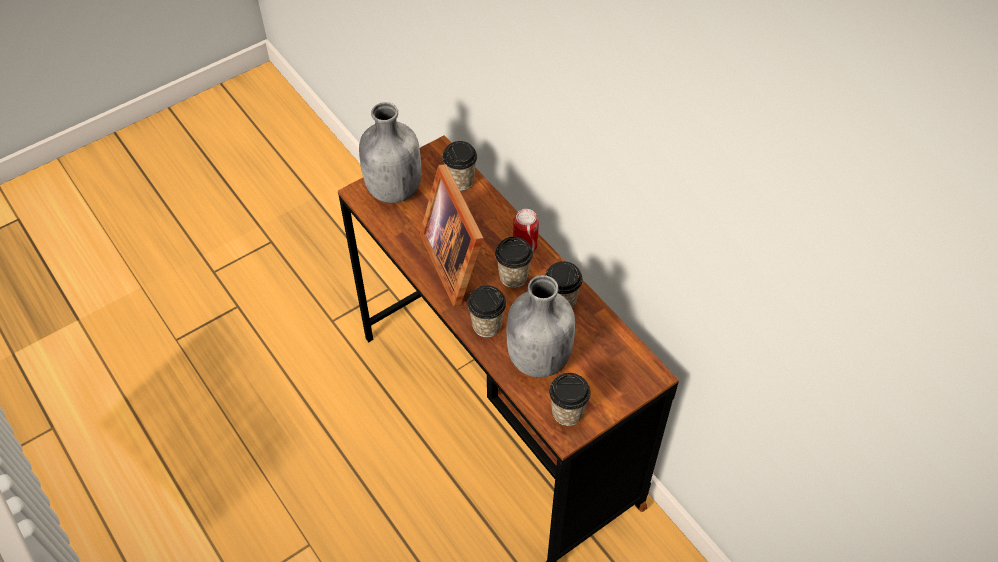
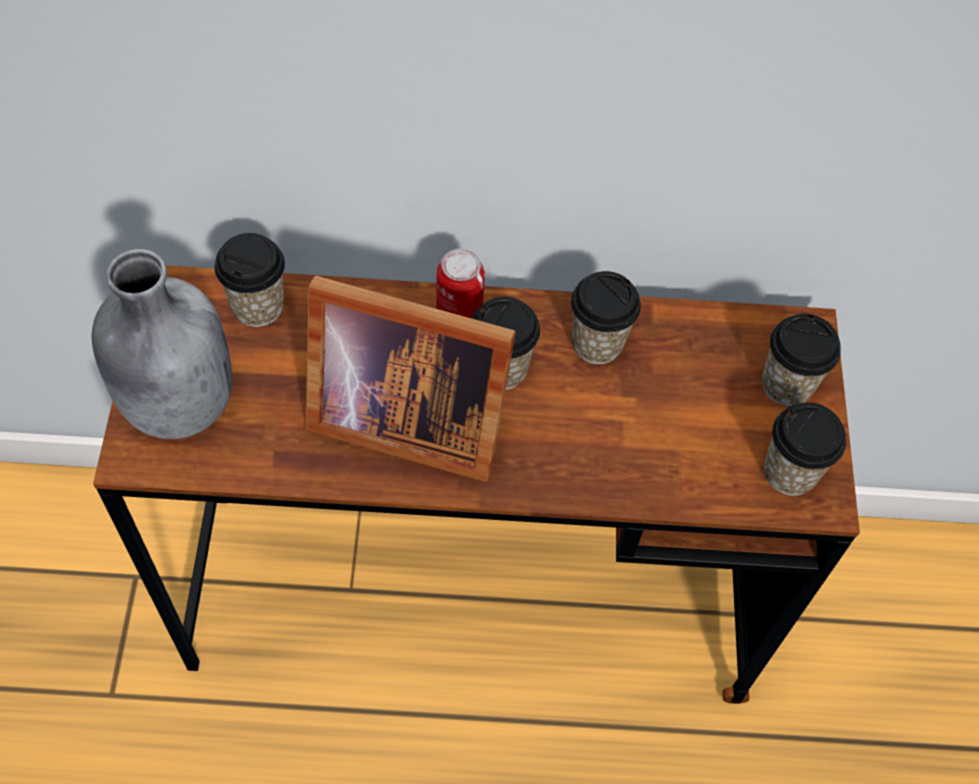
camera: 55 degrees left, 5 degrees up
(487, 325) = (557, 463): cup -> cup (787, 384)
(537, 358) = (668, 441): grey bottle -> none

